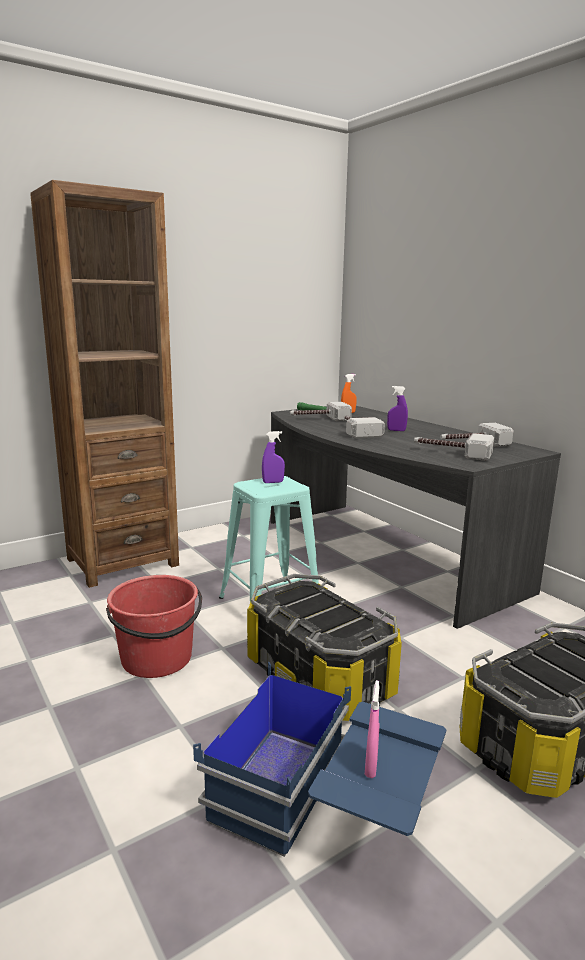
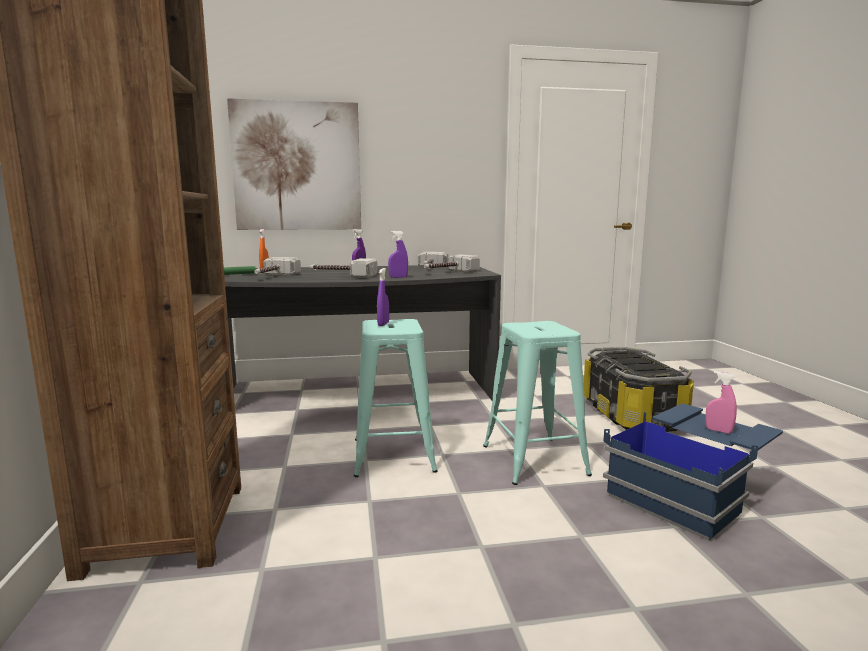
camera: 65 degrees left, 5 degrees down
(157, 659) = (454, 532): red bucket -> none
(320, 677) = (534, 460): storage box -> turquoise stool
(376, 444) = (398, 277): none -> purple spray bottle
(407, 313) = (297, 166): none -> picture

